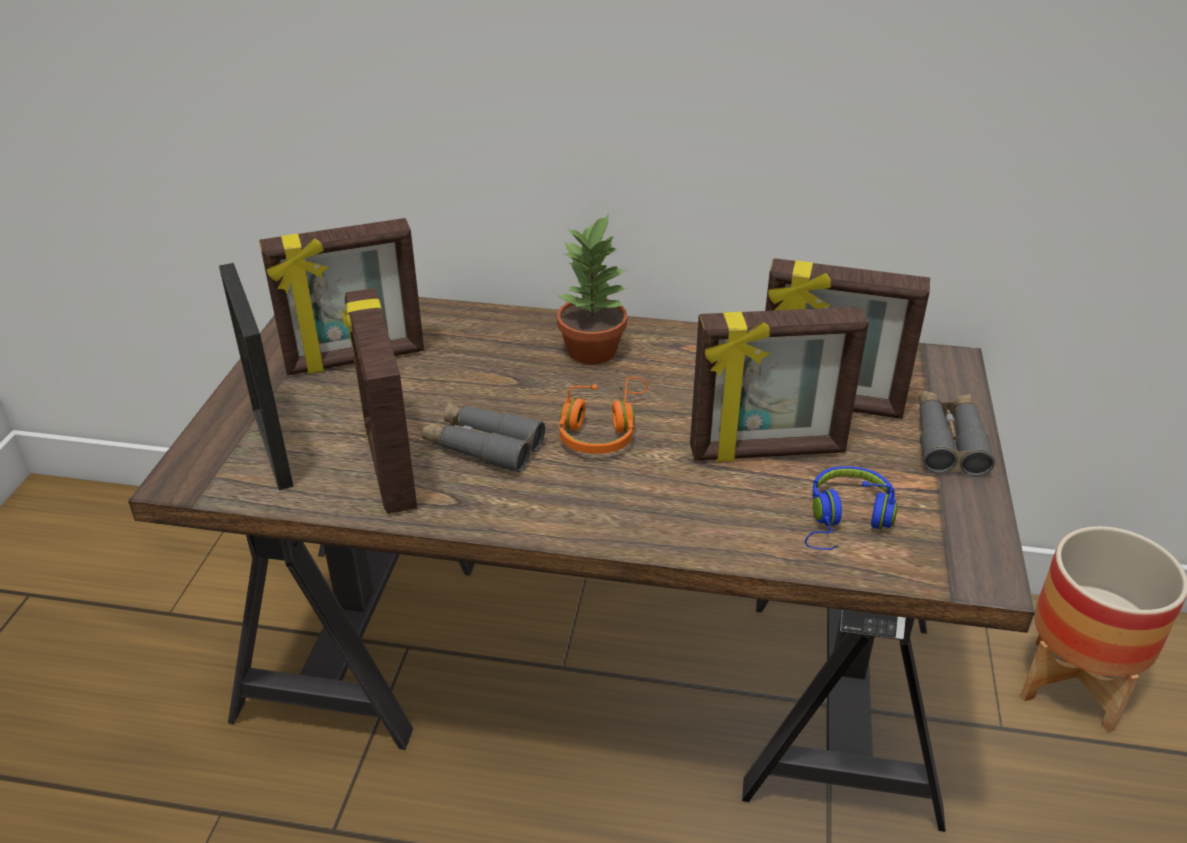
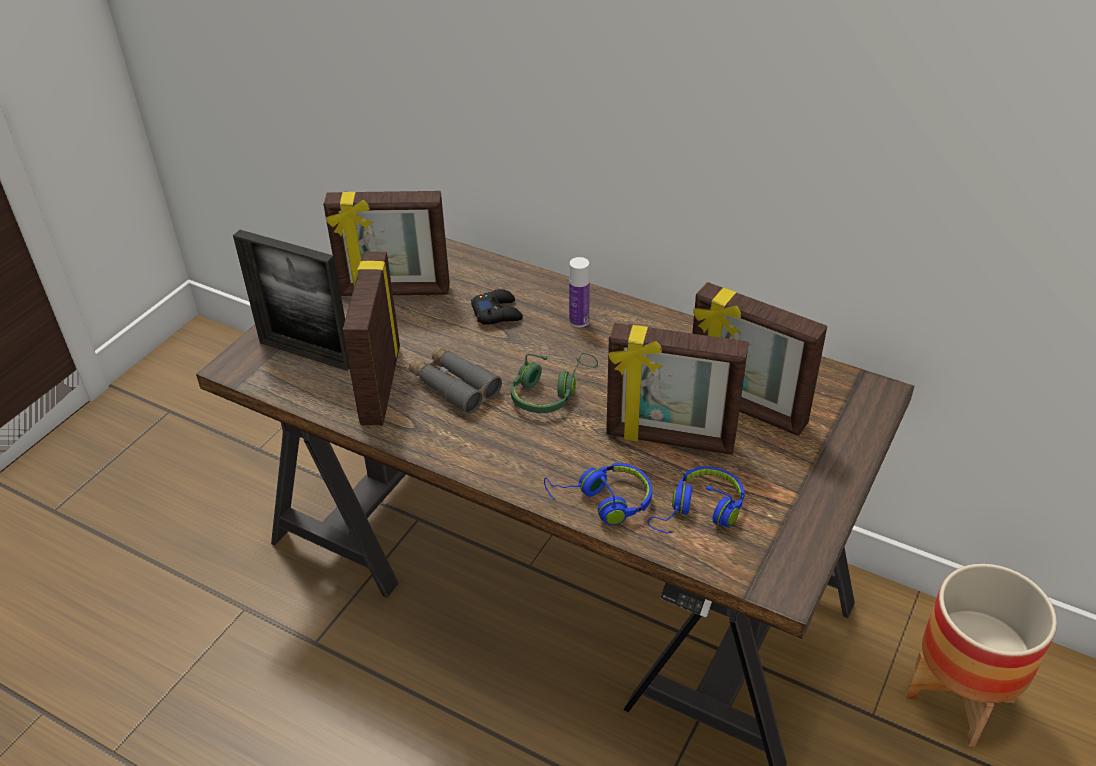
camera: 20 degrees right, 5 degrees up
(272, 447) = (306, 353): picture frame -> picture frame turned 60 degrees counterclockwise
(493, 360) = (497, 313): none -> black game controller
(593, 351) = (579, 321): potted plant -> bottle
(602, 429) = (550, 391): orange headphones -> green headphones
(732, 534) = (602, 502): none -> blue headphones
(948, 441) = (828, 465): grey binoculars -> none

